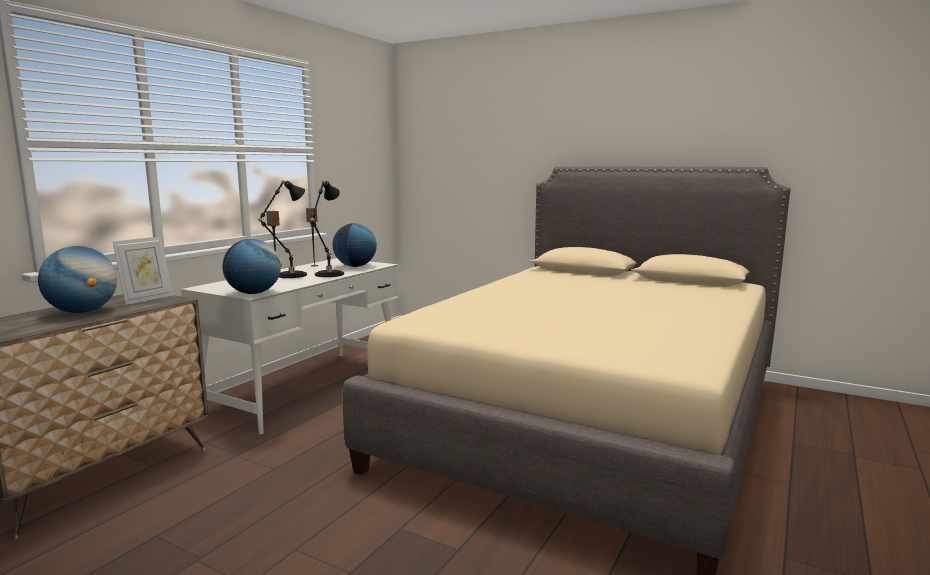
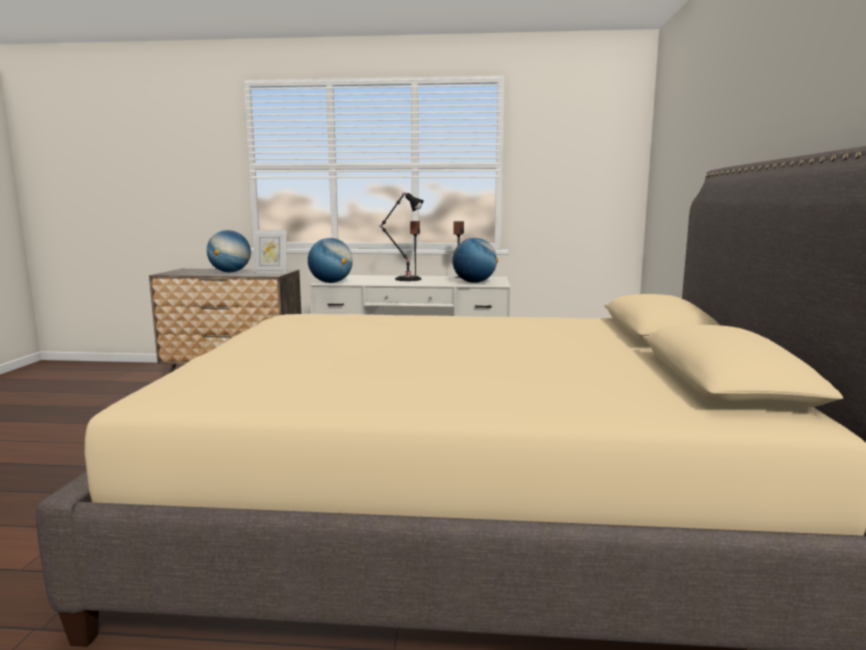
camera: 65 degrees right, 0 degrees up
(328, 275) = (423, 283): black table lamp -> none

